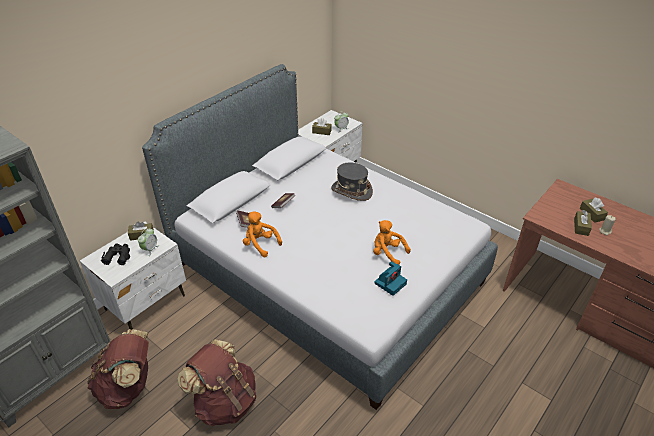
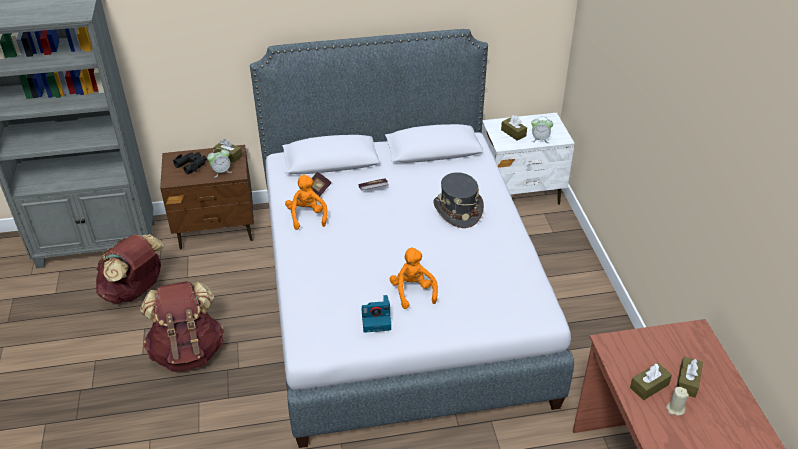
camera: 40 degrees right, 0 degrees up
(146, 302) = (216, 229): white nightstand -> brown nightstand

